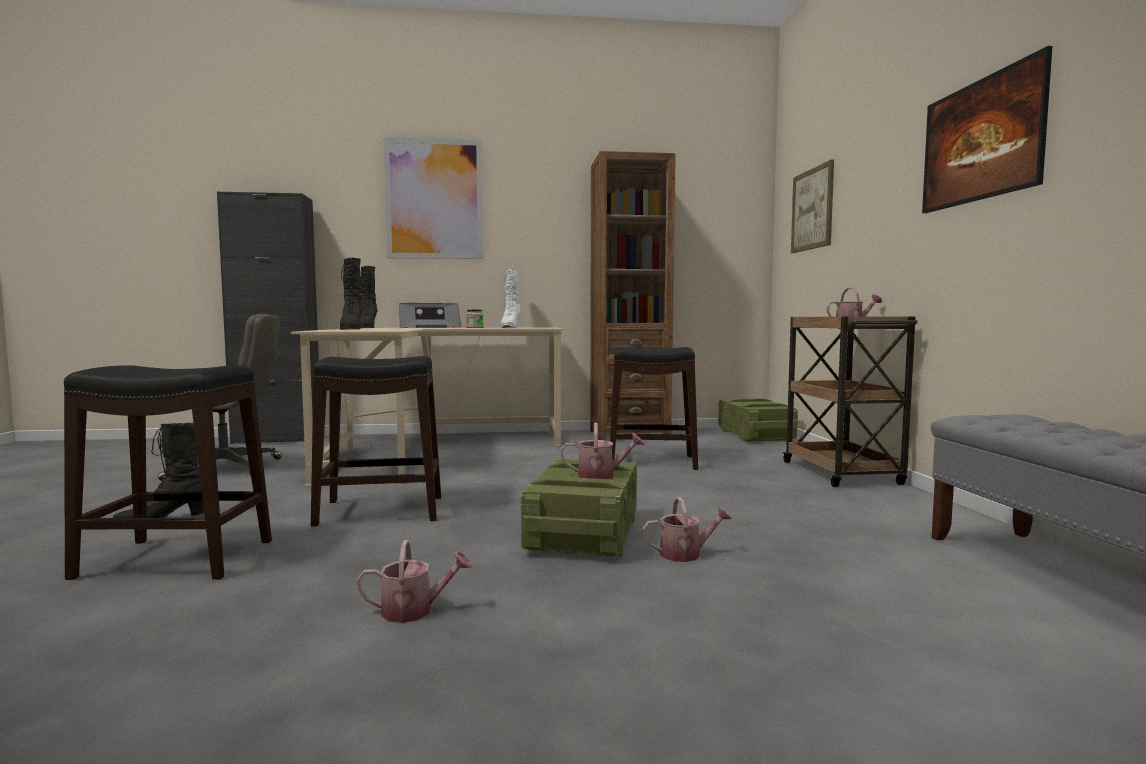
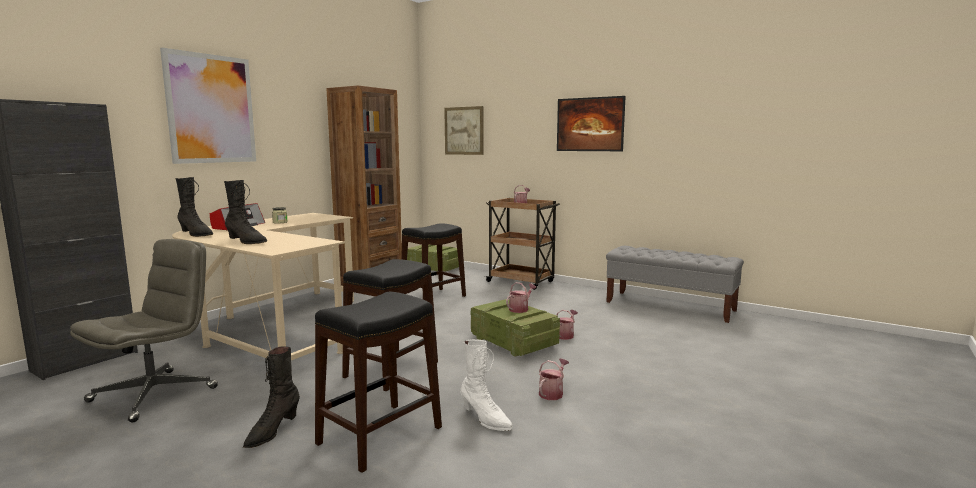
camera: 50 degrees left, 5 degrees up
(510, 327) = (294, 218): white boot -> white boot (485, 419)

